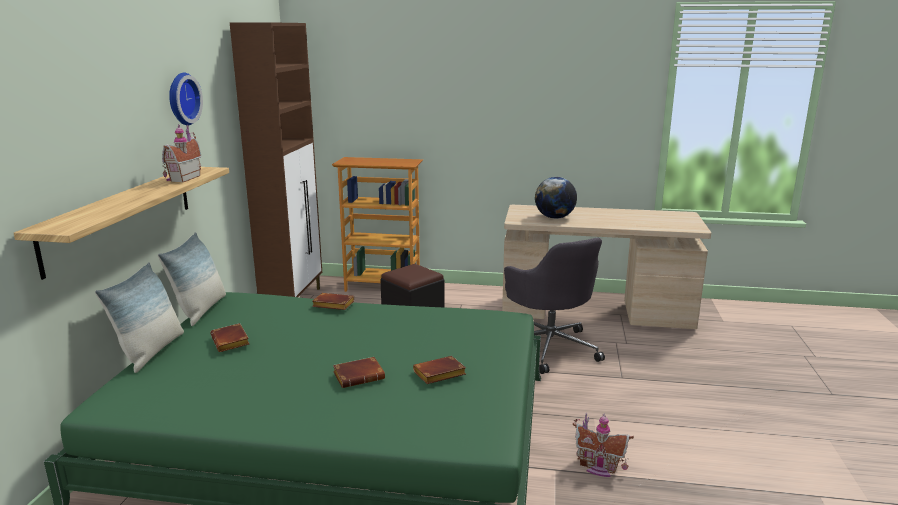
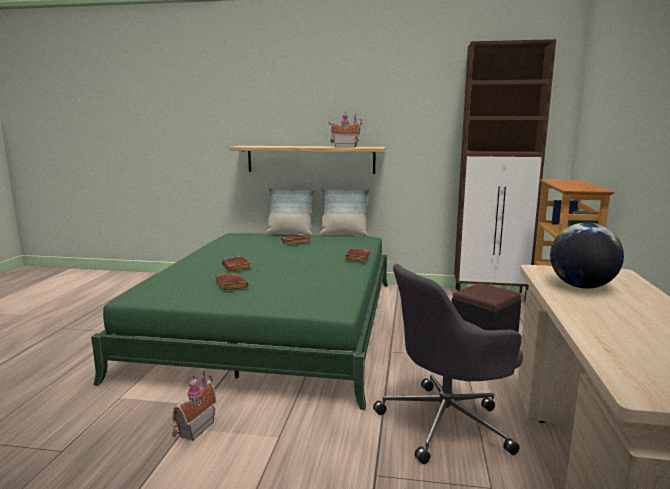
camera: 90 degrees right, 5 degrees down
(181, 99) = (387, 100): wall clock -> none

